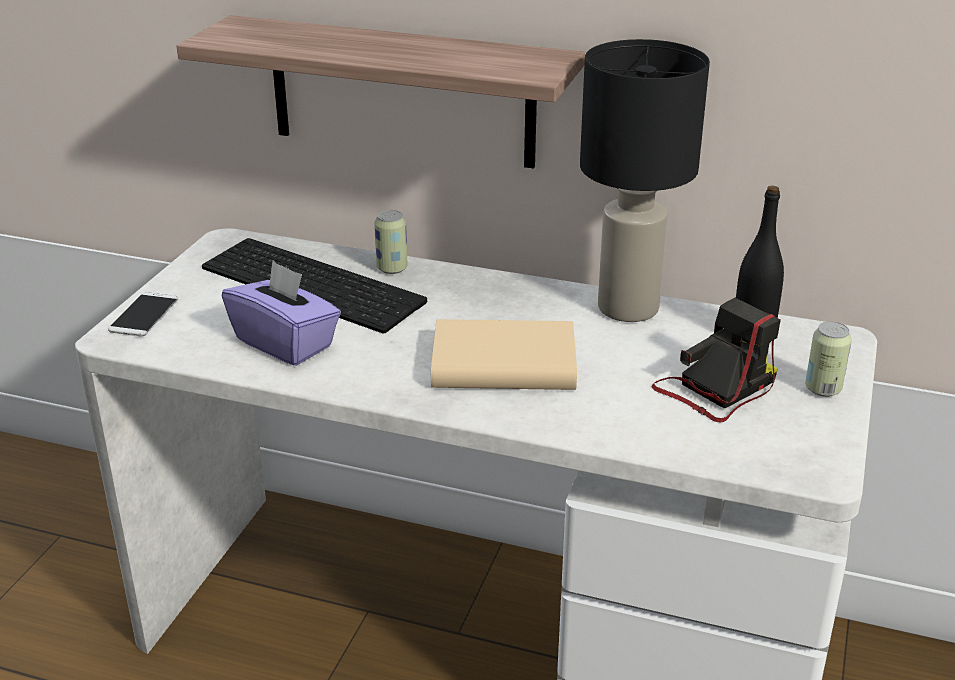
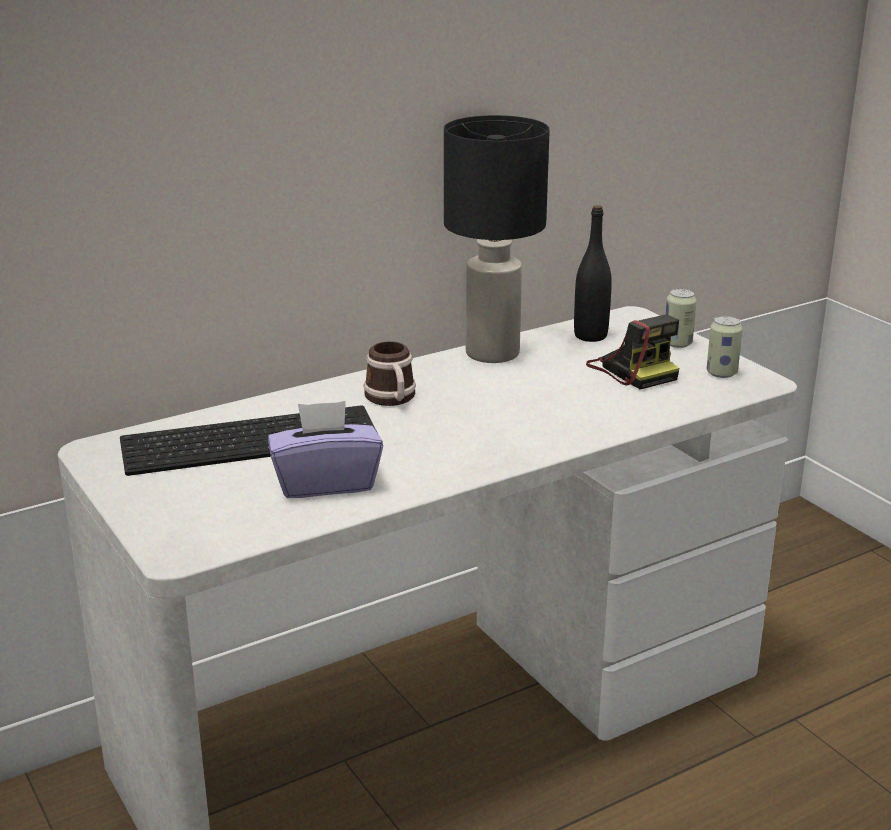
camera: 50 degrees left, 5 degrees down
(144, 315) = (163, 527): phone -> none
(392, 268) = (284, 403): can -> can (721, 373)
(401, 92) = (248, 228): shelf -> none
(466, 305) = (392, 399): none -> mug
(503, 364) = (496, 418): beige book -> none
(716, 389) = (632, 370): camera -> camera turned 150 degrees clockwise

